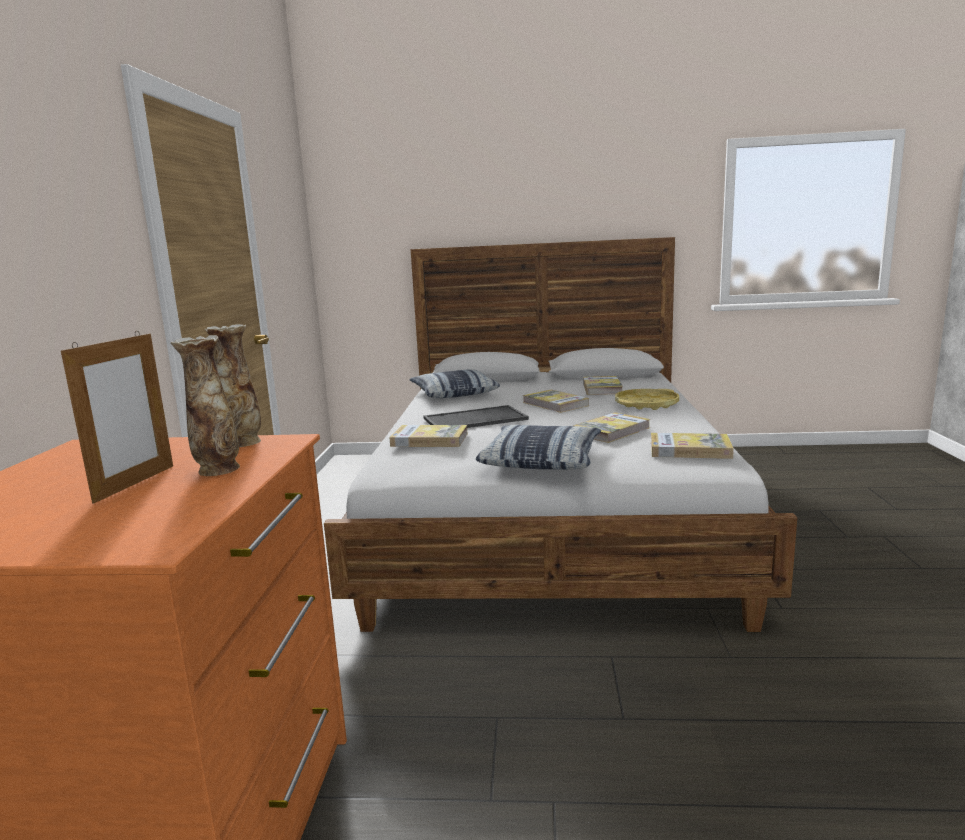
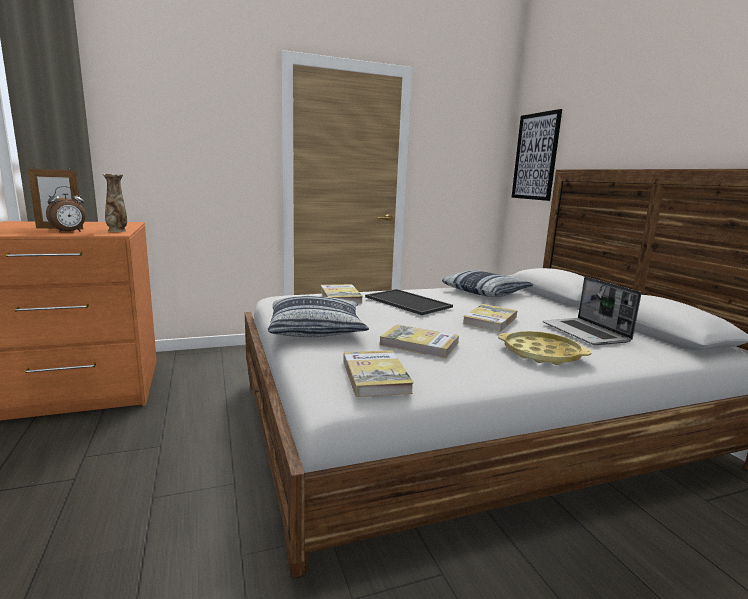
camera: 65 degrees right, 0 degrees up
(217, 470) = (69, 232): vase -> alarm clock
(363, 235) = (535, 156): none -> picture
(602, 388) = (586, 333): book -> laptop

